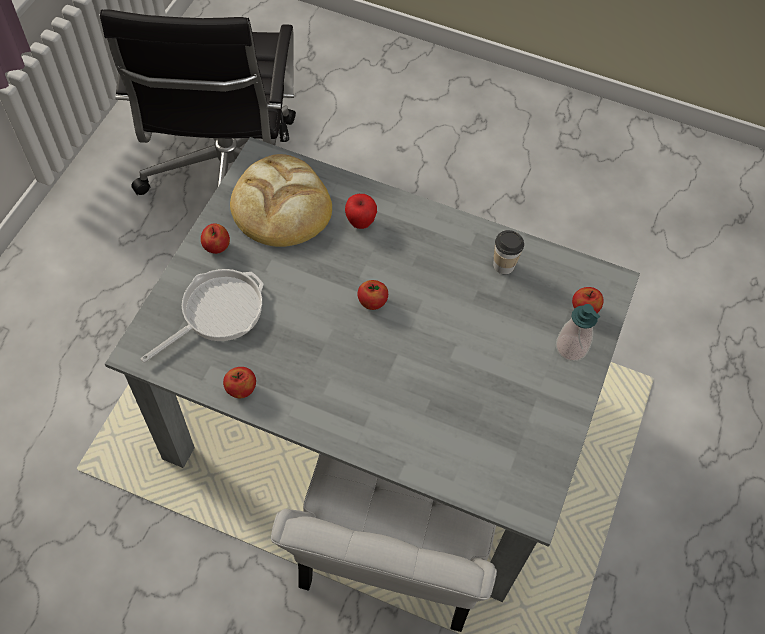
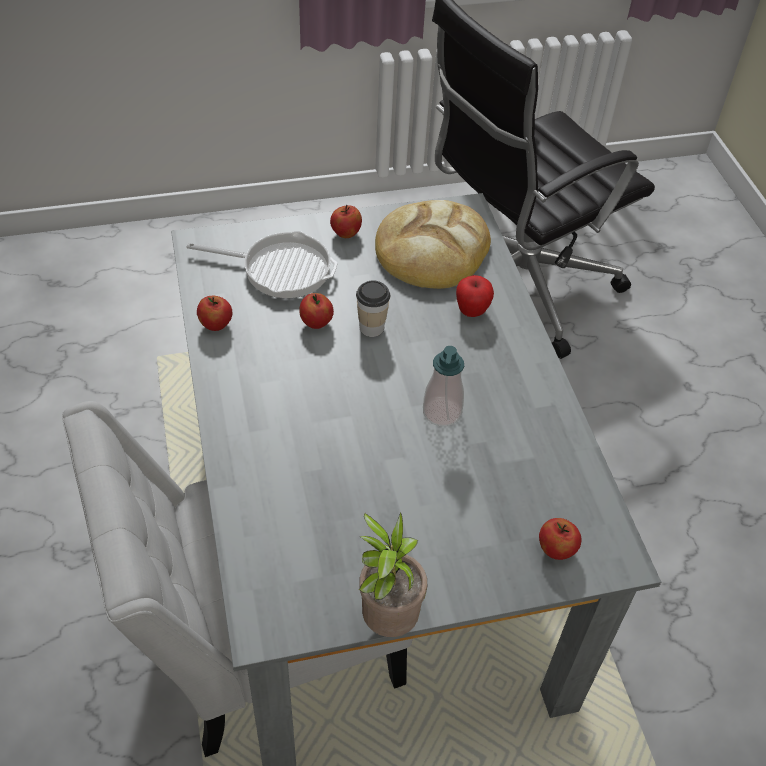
camera: 55 degrees right, 10 degrees down
(372, 302) = (390, 366): apple -> apple (316, 323)
(503, 265) = (538, 447): cup -> cup (371, 327)
(571, 348) = (495, 562): soap dispenser -> soap dispenser (442, 412)
(572, 433) = (387, 619): none -> potted plant

